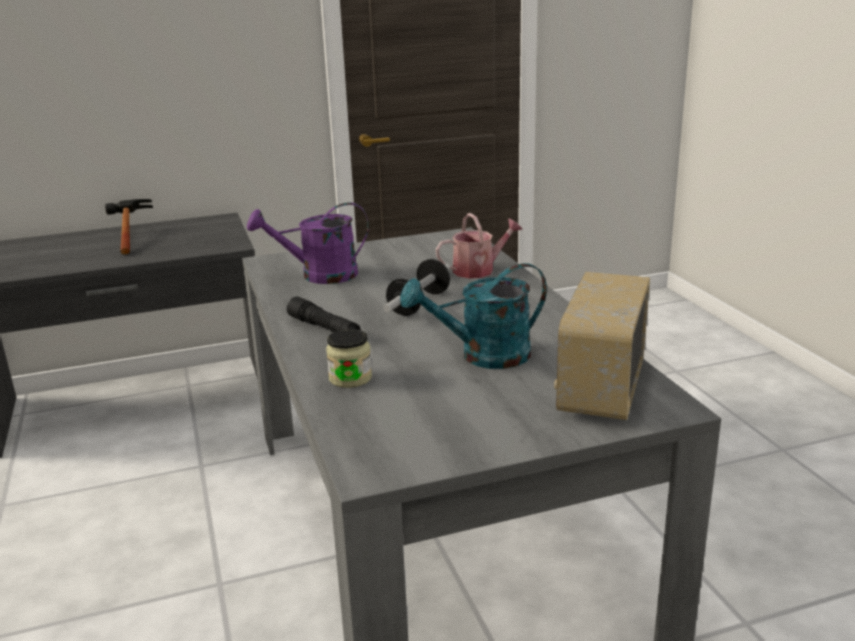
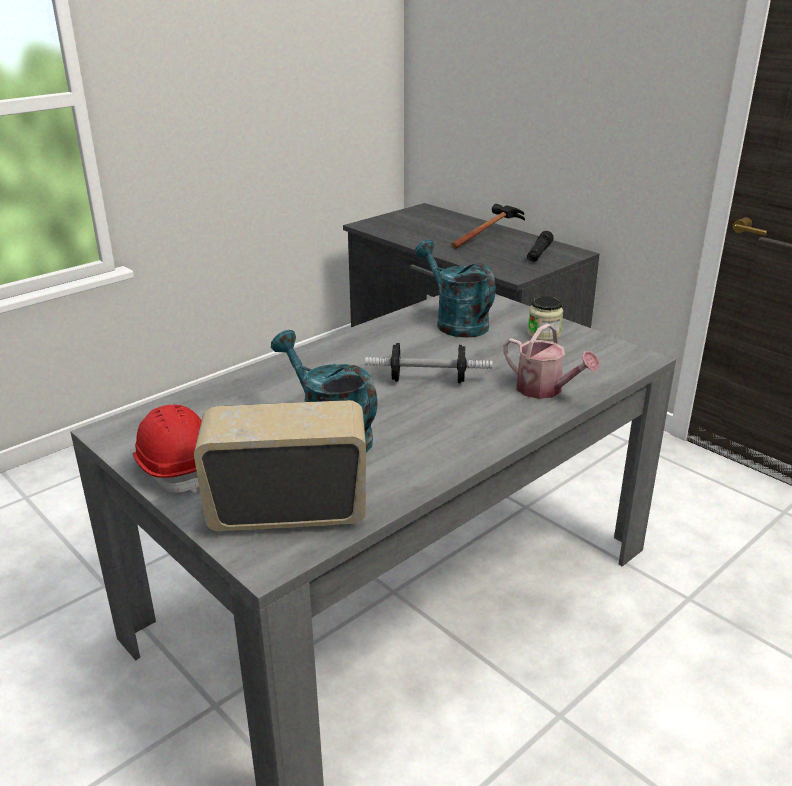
camera: 65 degrees right, 5 degrees up
(319, 276) = (455, 322): purple watering can -> turquoise watering can
(324, 328) = (344, 353): black flashlight -> black flashlight (539, 253)
(350, 378) = (256, 387): jar -> jar (544, 334)
(485, 436) = (176, 467): none -> red hard hat

